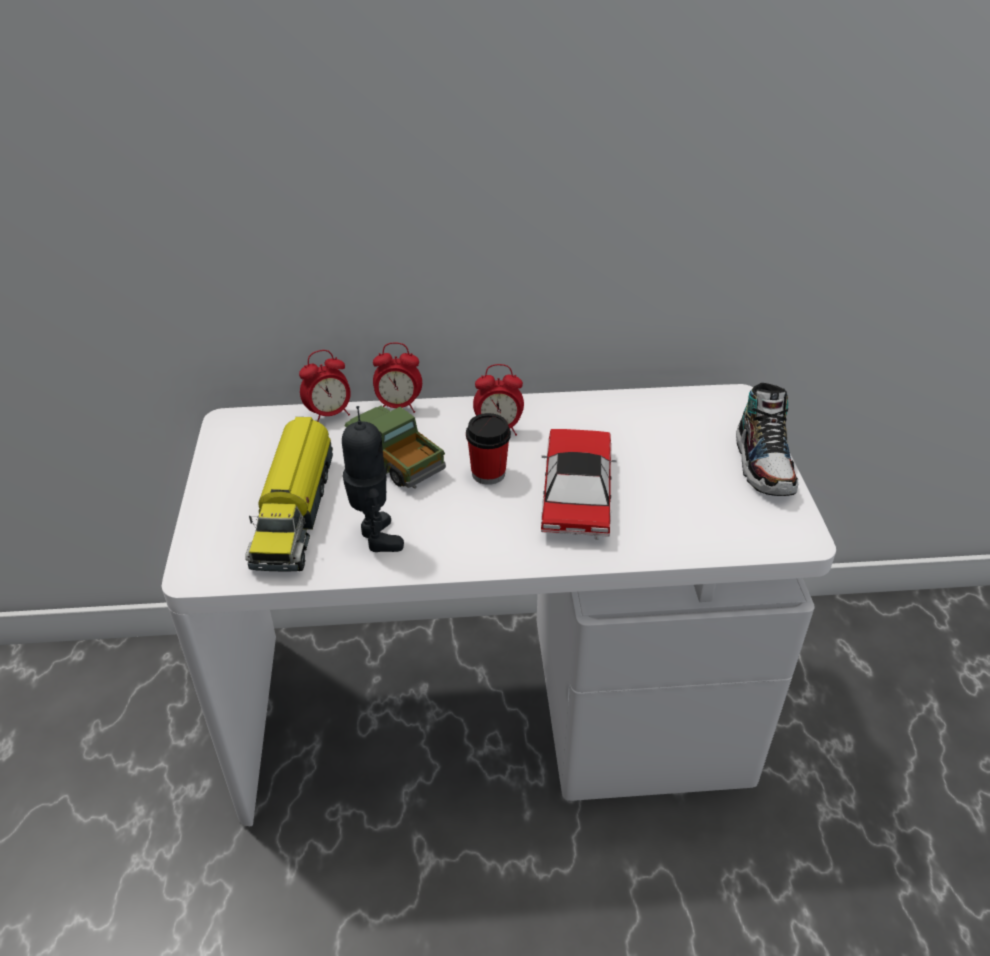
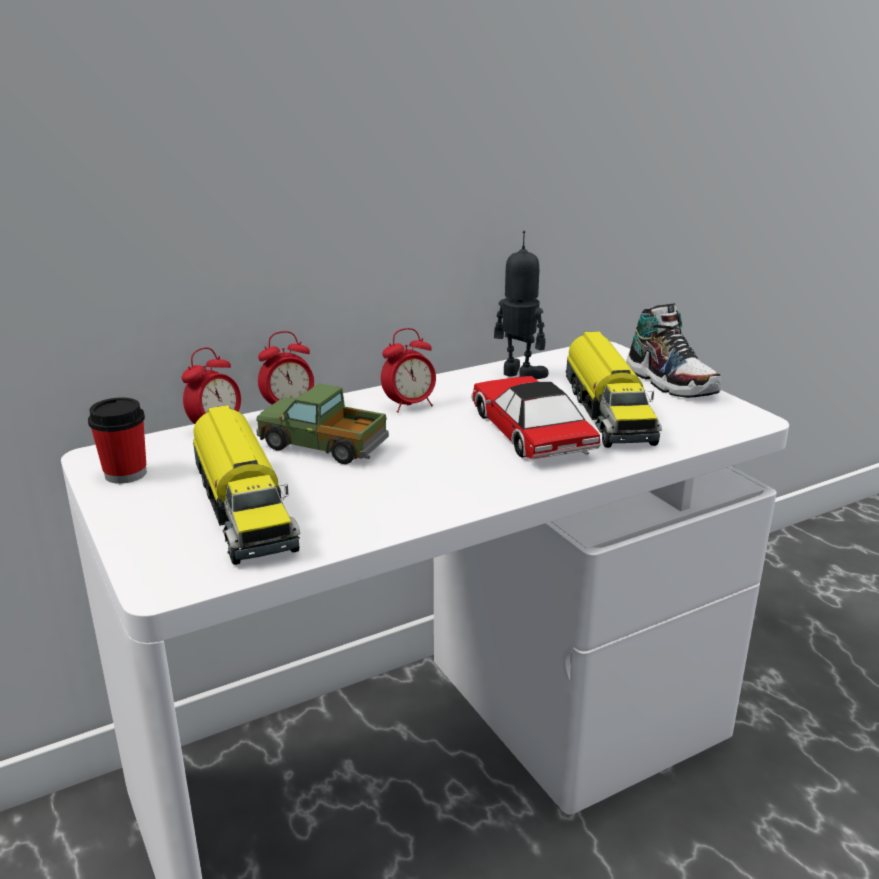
camera: 25 degrees left, 15 degrees down
(375, 538) = (358, 508): toy robot -> toy robot (519, 375)
(488, 473) = (431, 436): cup -> cup (125, 474)
(668, 486) = (607, 411): none -> toy truck

